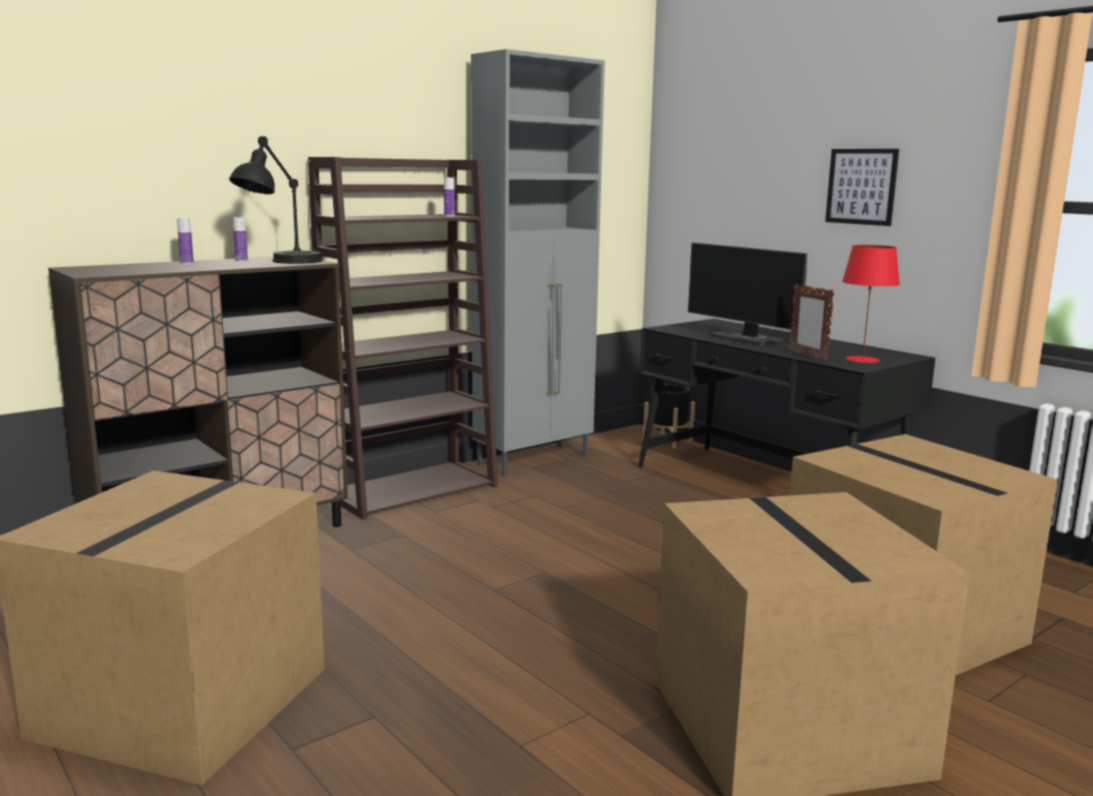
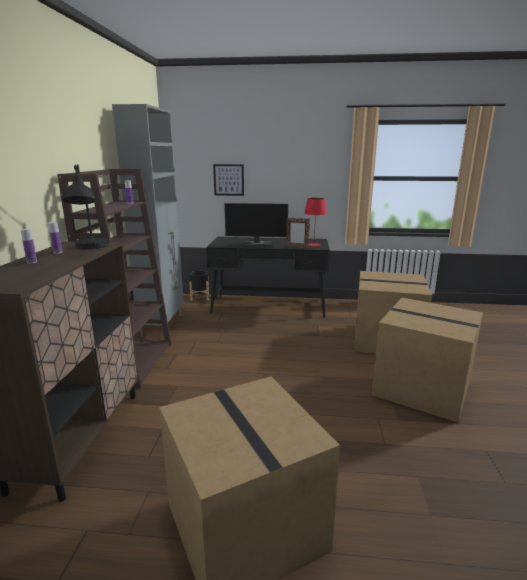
camera: 45 degrees left, 5 degrees up
(861, 186) = (286, 172): picture -> picture (228, 180)

